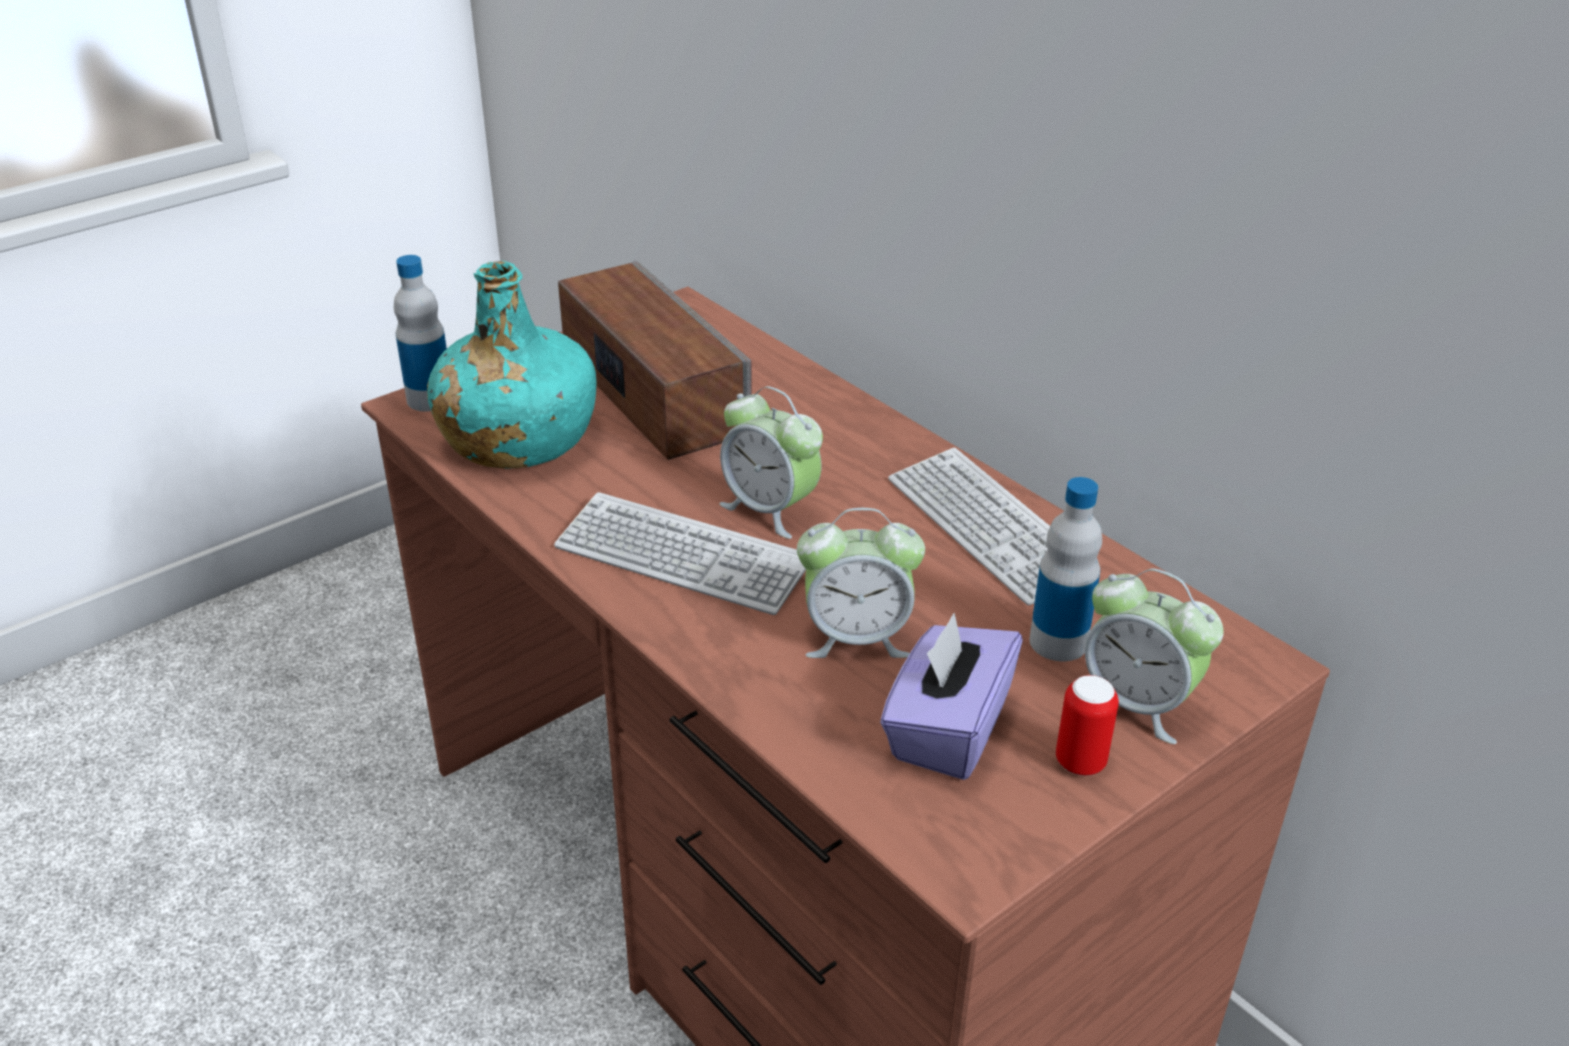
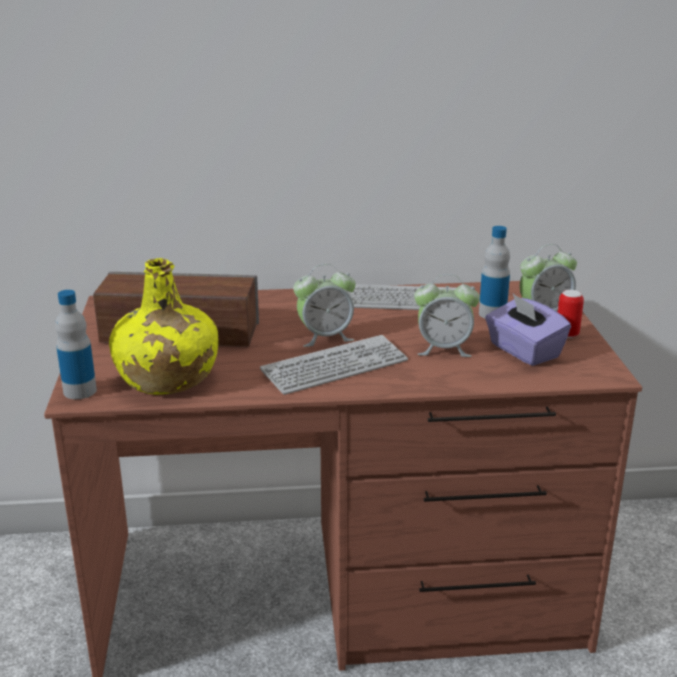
camera: 55 degrees left, 10 degrees down
(517, 440) = (166, 378): turquoise bottle -> yellow bottle
(856, 637) = (444, 349): alarm clock -> alarm clock turned 60 degrees clockwise

